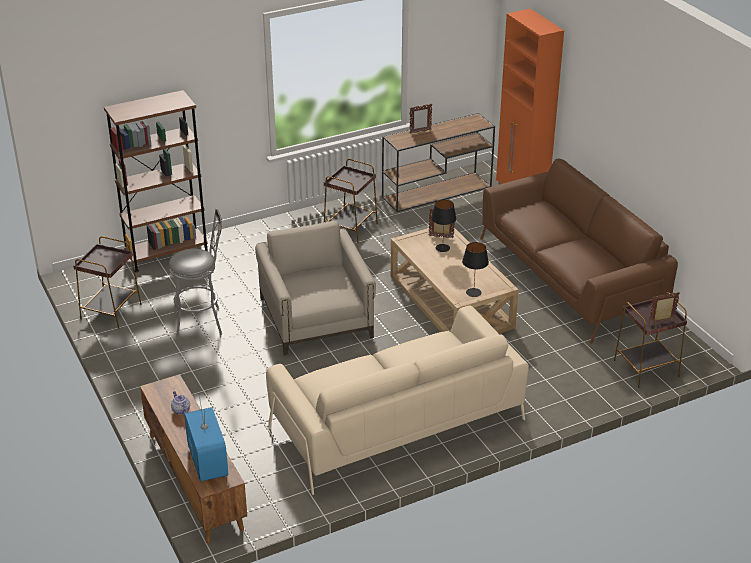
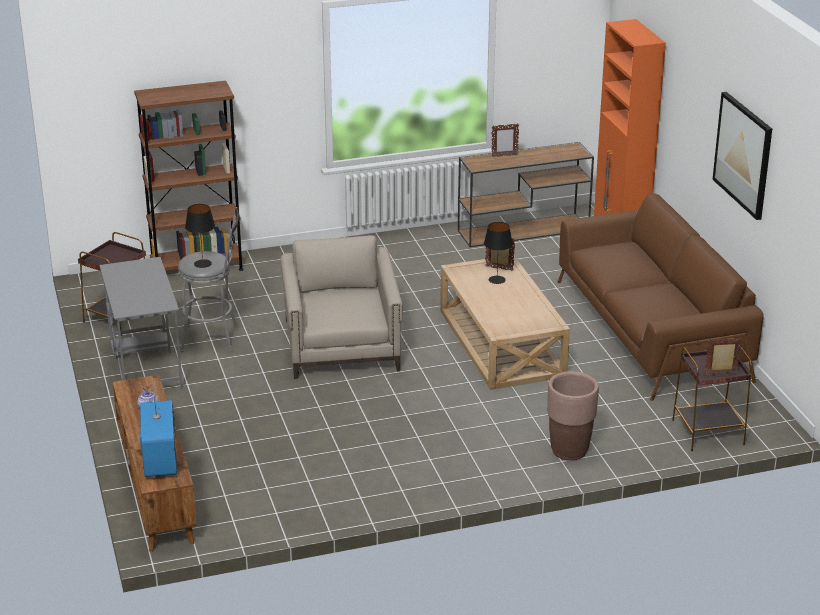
camera: 10 degrees right, 5 degrees down
(149, 356) = (145, 366): none -> grey desk
(351, 228) = (411, 259): brown side table -> none
(396, 423) = (398, 458): beige sofa -> none
(473, 292) = (516, 327): black table lamp -> black table lamp (202, 263)
(538, 399) = (569, 451): none -> brown planter
(652, 128) = (743, 154): none -> picture

